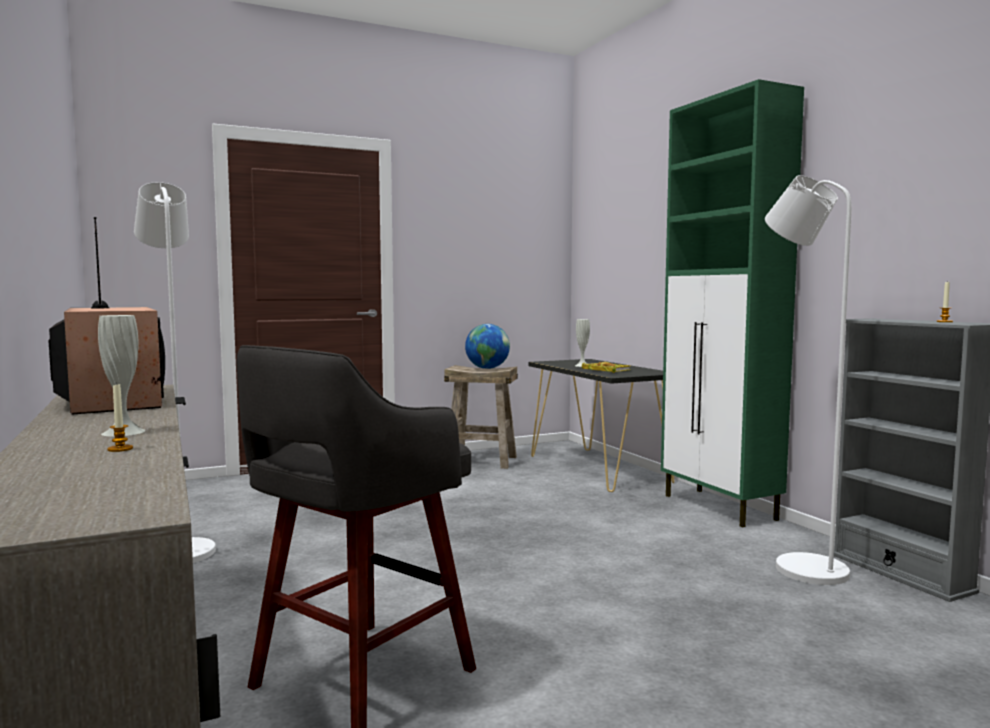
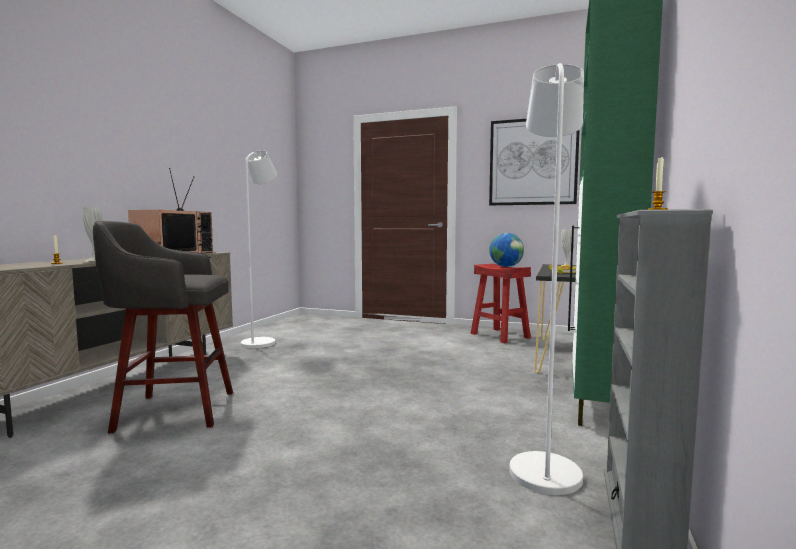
camera: 45 degrees right, 0 degrees up
(481, 461) = (499, 335): beige stool -> red stool
(490, 230) = (533, 162): none -> picture

